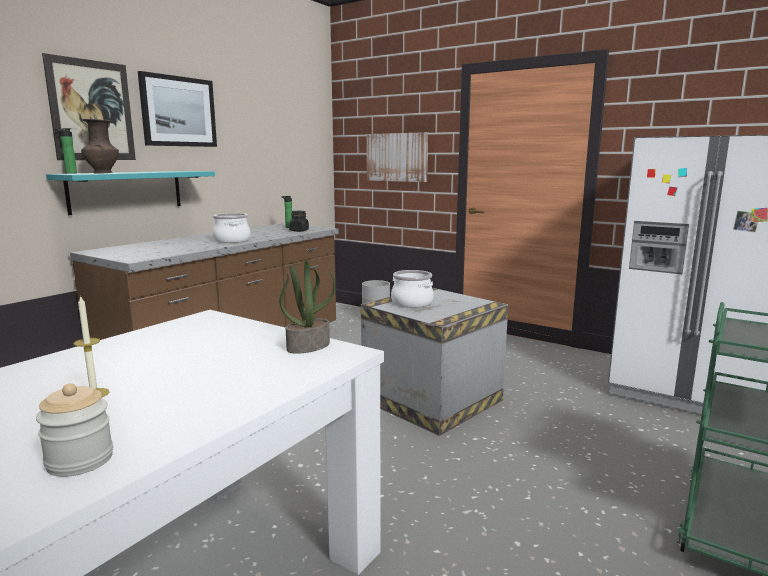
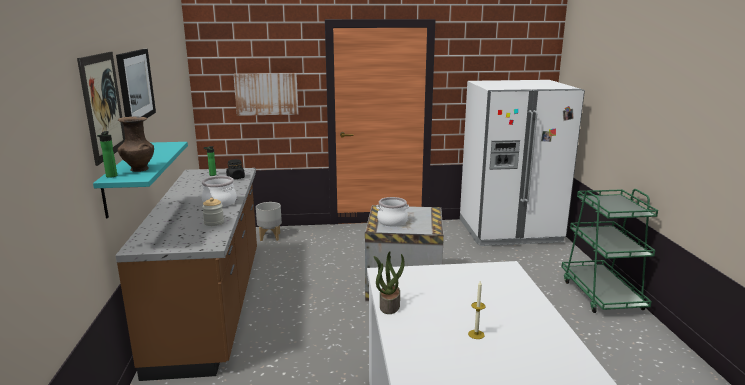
camera: 40 degrees left, 5 degrees up
(80, 460) = (557, 355): jar -> jar (214, 222)
(308, 346) = (484, 271): potted plant -> potted plant (389, 305)

